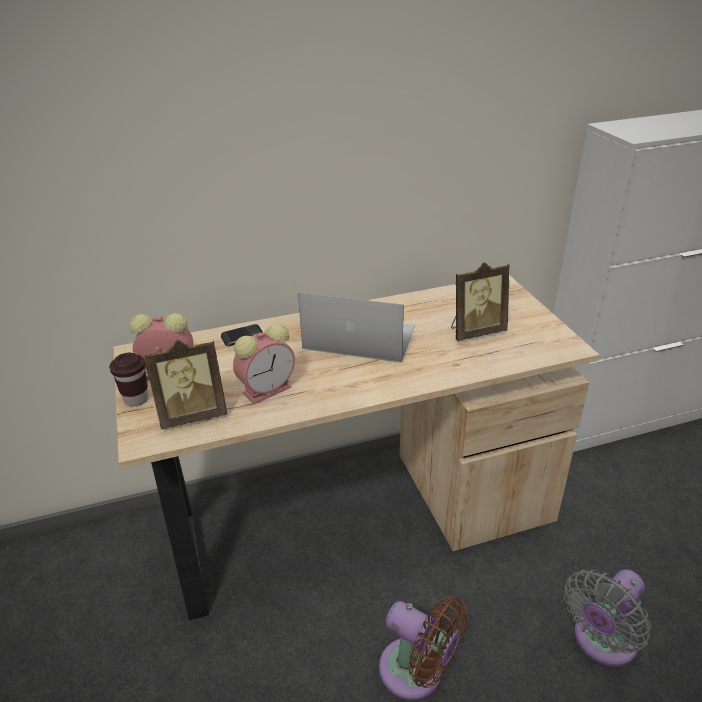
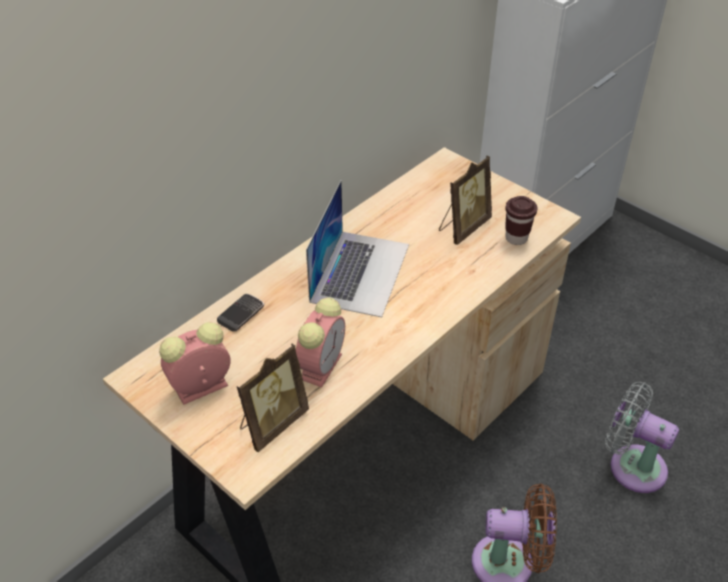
camera: 30 degrees left, 10 degrees up
(136, 399) = (195, 430): brown cup -> brown cup (516, 238)
(359, 337) = (360, 272): laptop -> laptop turned 120 degrees clockwise
(601, 642) = (632, 465): grey fan -> grey fan turned 105 degrees clockwise

